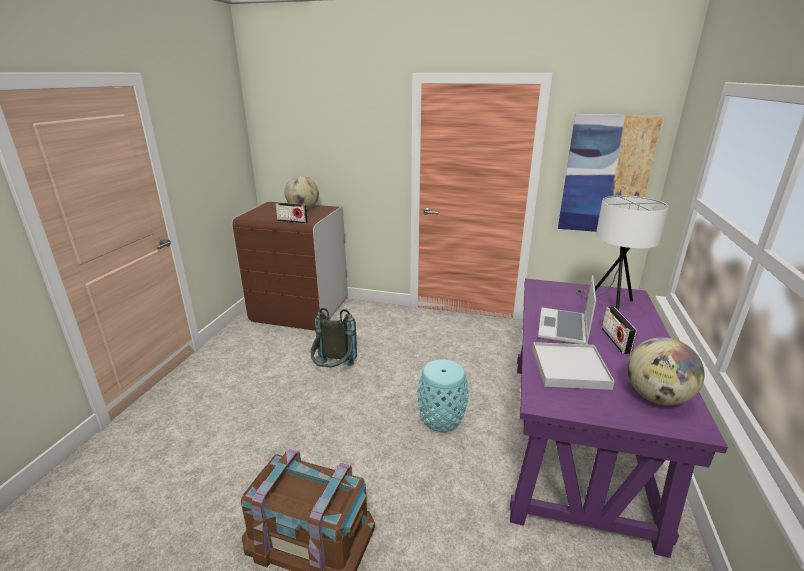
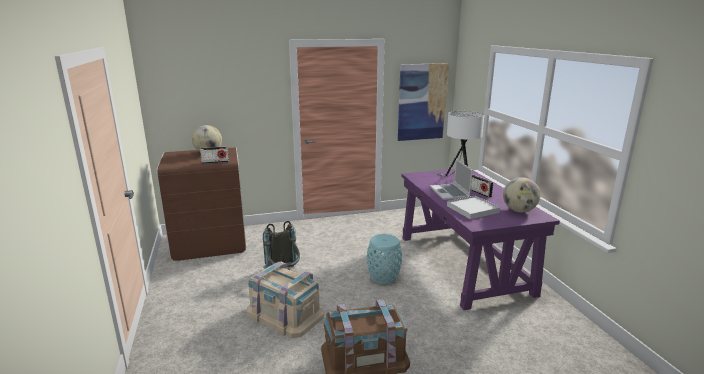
camera: 30 degrees left, 5 degrees down
(284, 426) = (284, 314): none -> beige storage box

